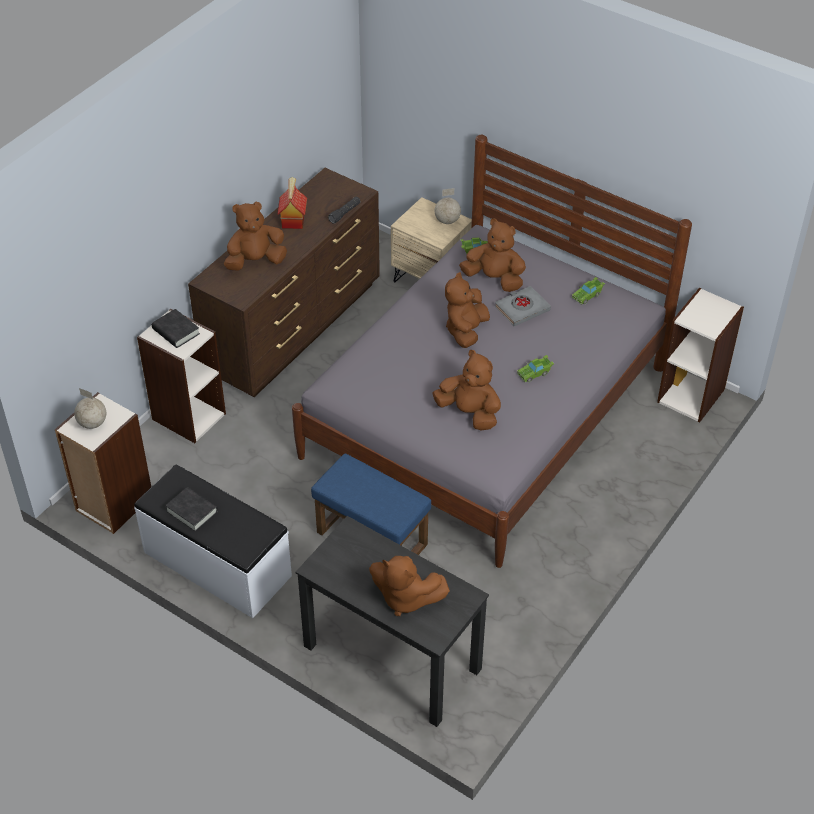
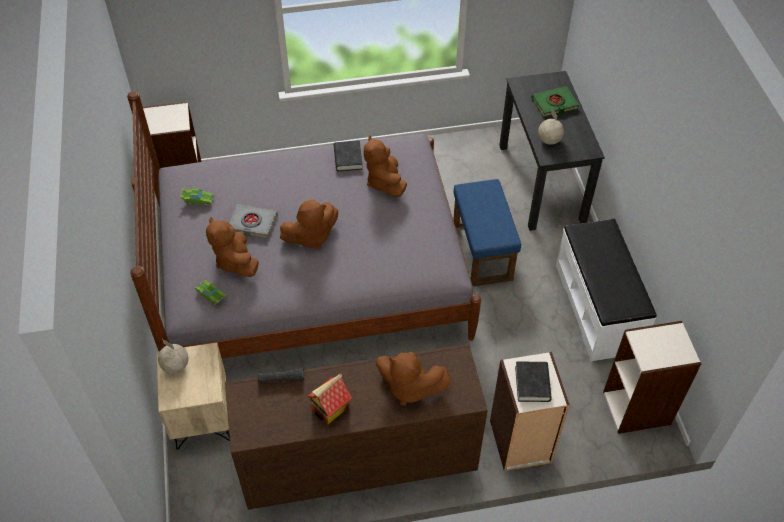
camera: 135 degrees left, 5 degrees up
(92, 423) = (666, 347): globe -> globe (549, 141)
(192, 511) = (620, 278): black book -> black book (348, 158)
(405, 598) = (554, 104): brown plush toy -> green book
(534, 373) = (311, 176): green toy car -> none

